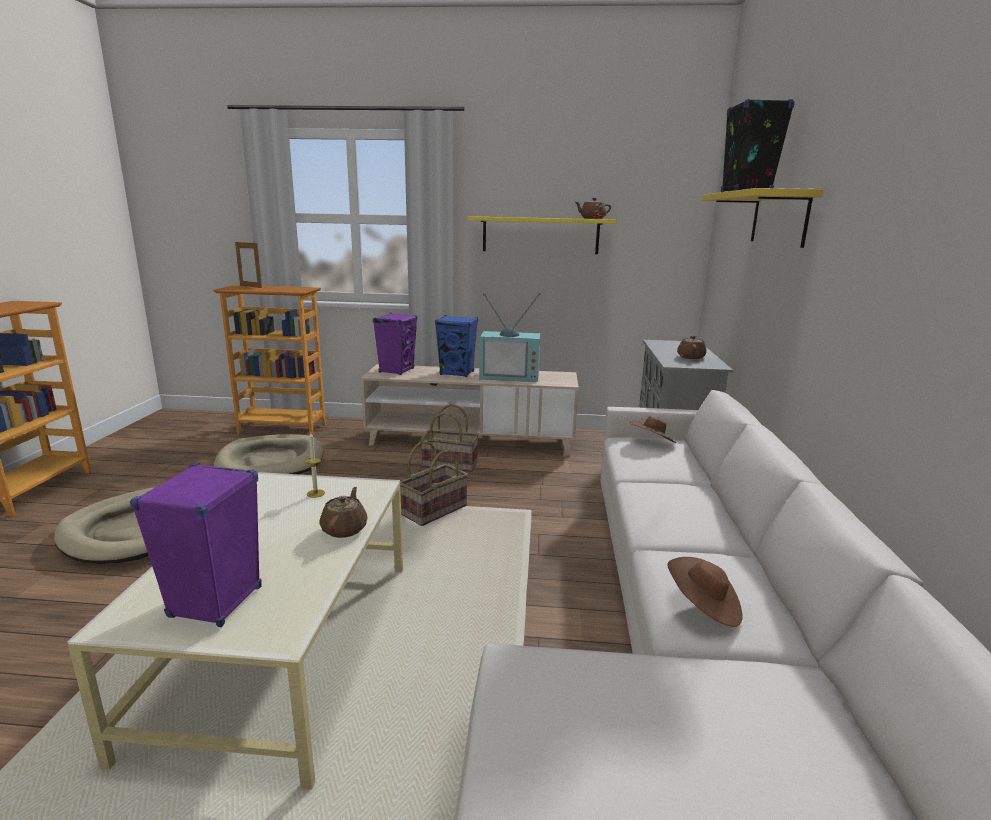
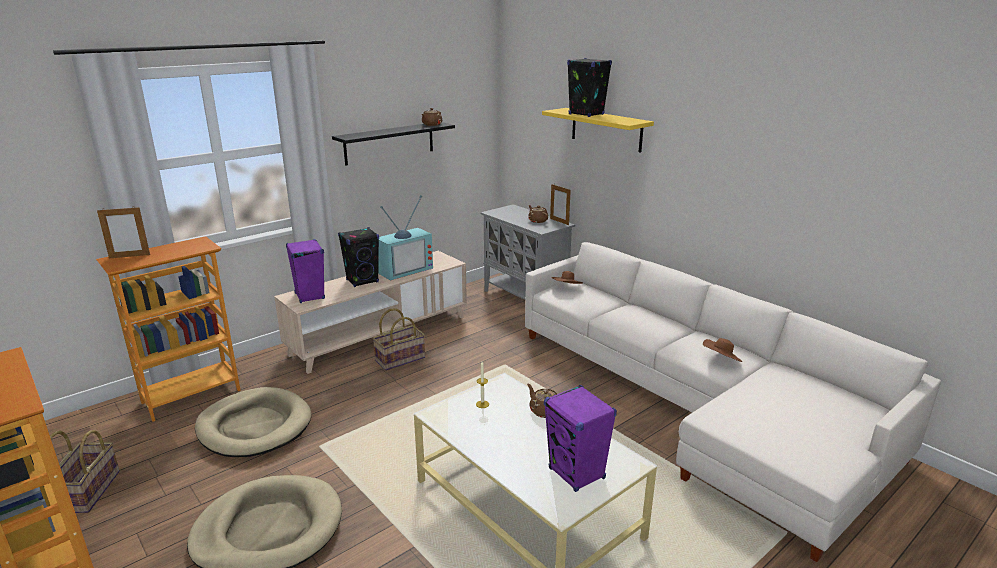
camera: 45 degrees left, 5 degrees up
(434, 510) = (451, 394): basket -> basket (87, 491)
(457, 373) = (362, 281): blue speaker -> black speaker
(540, 235) = (389, 143): yellow shelf -> black shelf
(717, 363) = (559, 221): none -> picture frame

